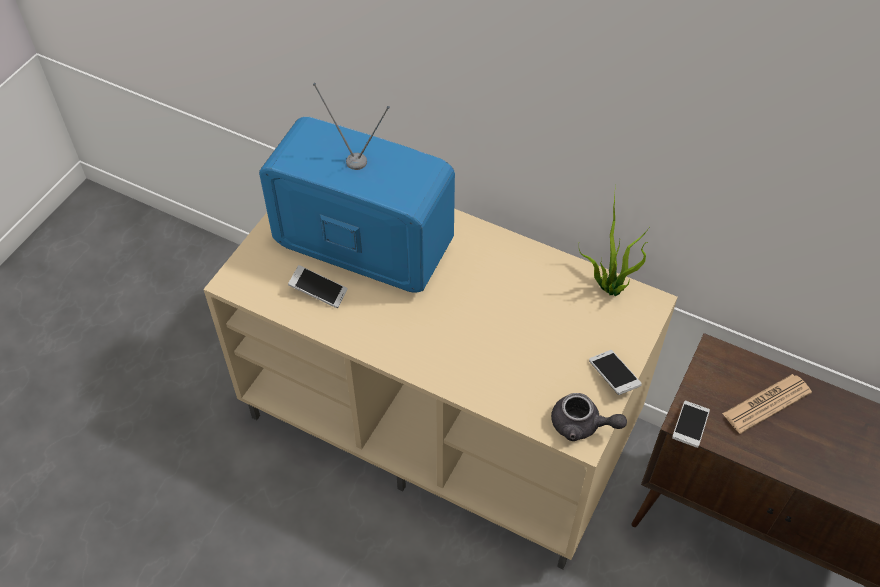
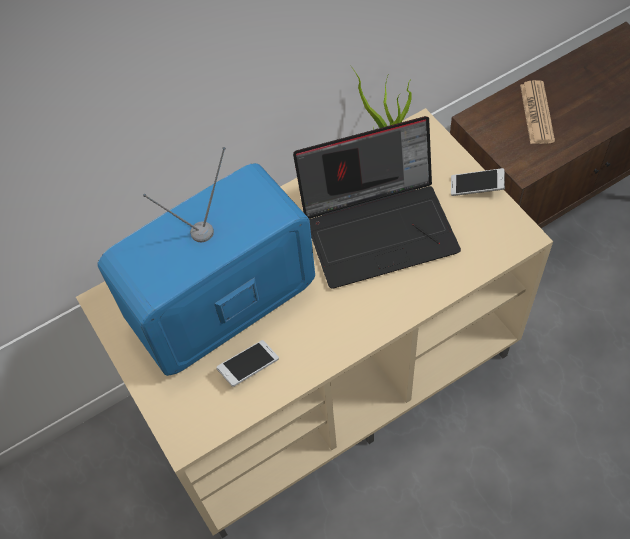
camera: 55 degrees left, 5 degrees up
(515, 320) = (380, 226): none -> laptop
(582, 425) = (510, 231): grey teapot -> none
(689, 428) = (531, 170): phone -> none

